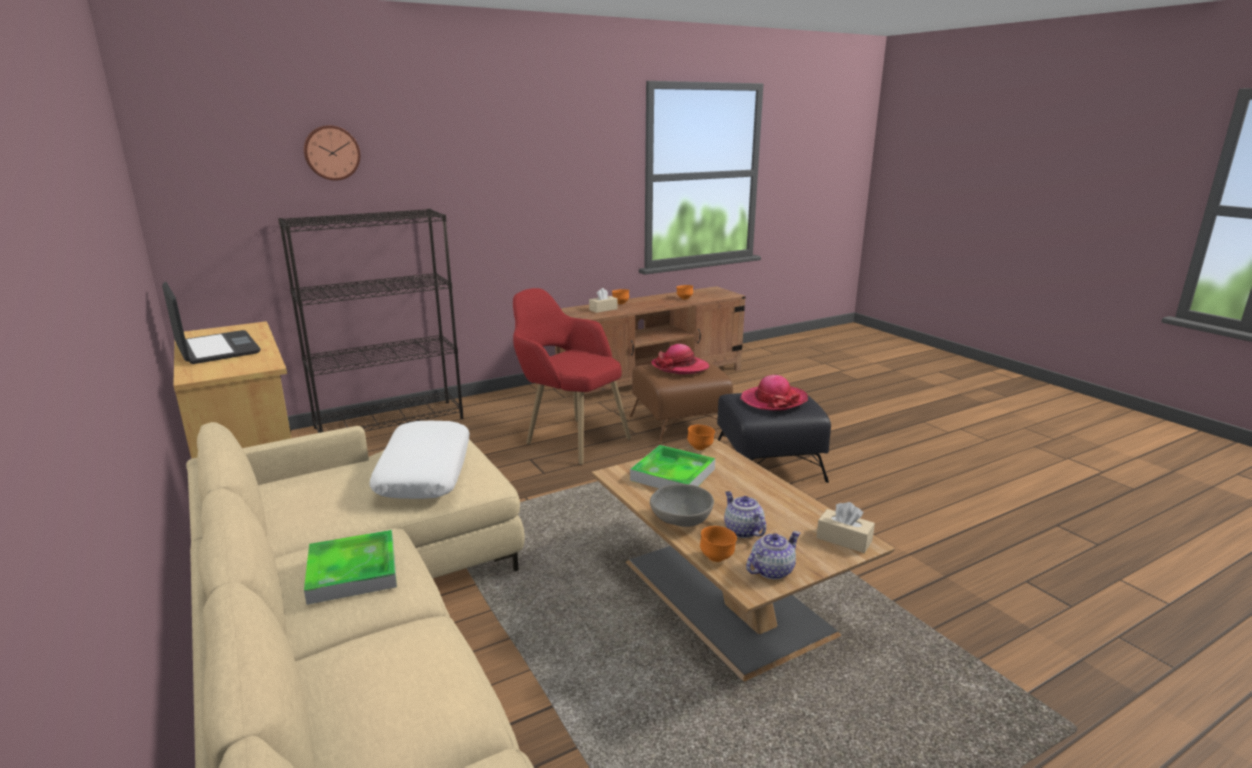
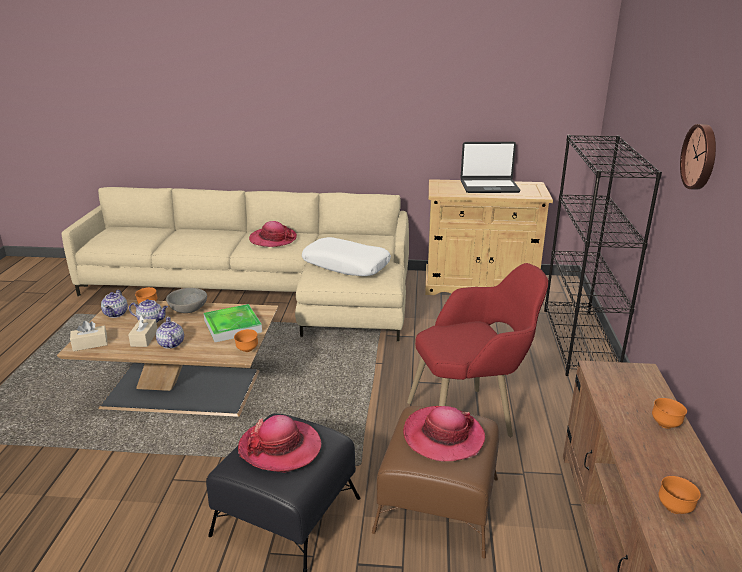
camera: 125 degrees right, 5 degrees up
(331, 153) = (651, 89): wall clock -> wall clock (701, 157)
(352, 571) = (273, 239): tray -> hat
(603, 309) = (632, 397): beige tissue box -> beige tissue box (144, 338)
(756, 490) = (171, 344): none -> teapot

